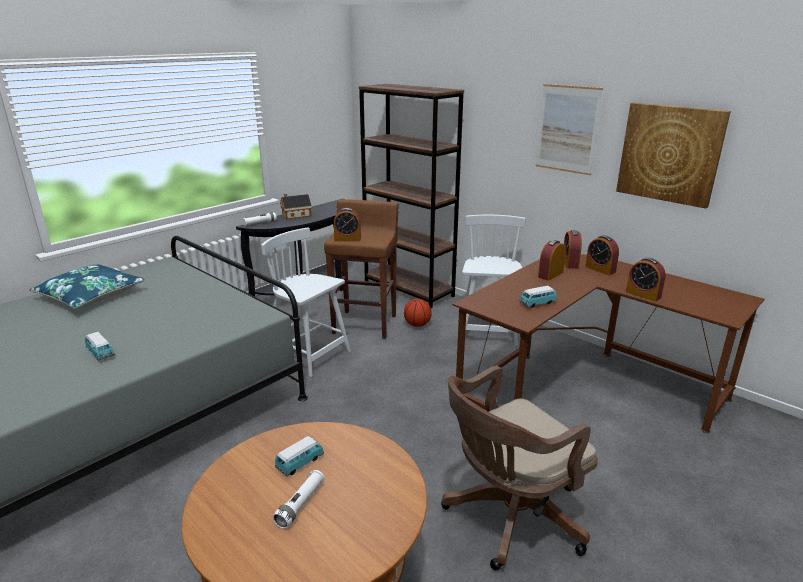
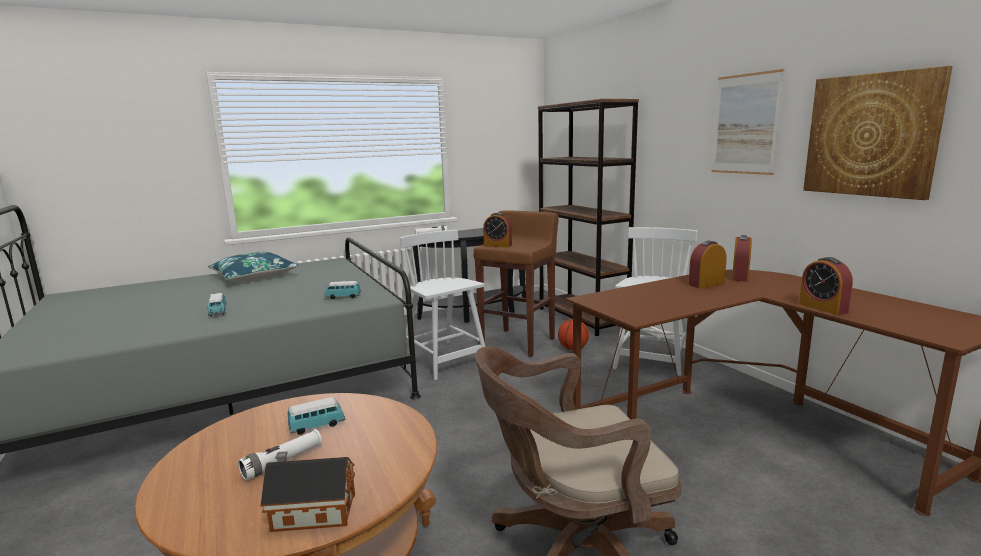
camera: 20 degrees right, 10 degrees down
(295, 215) = (468, 231): toy house -> toy house (310, 512)
(537, 304) = (668, 305): toy car -> toy car (343, 297)
(600, 269) = (777, 283): alarm clock -> none

